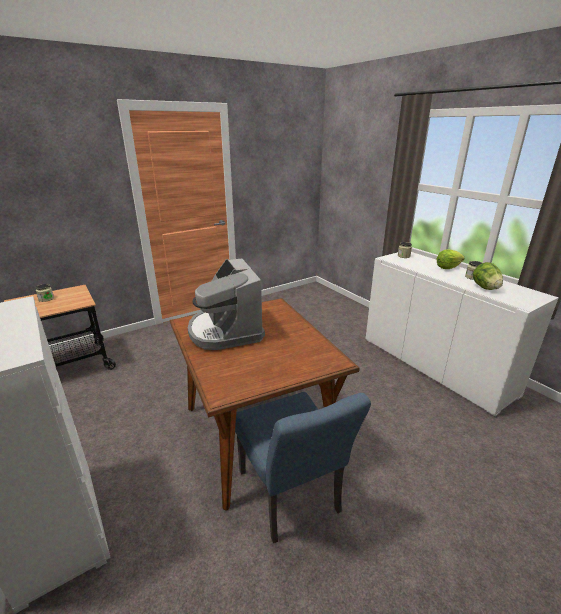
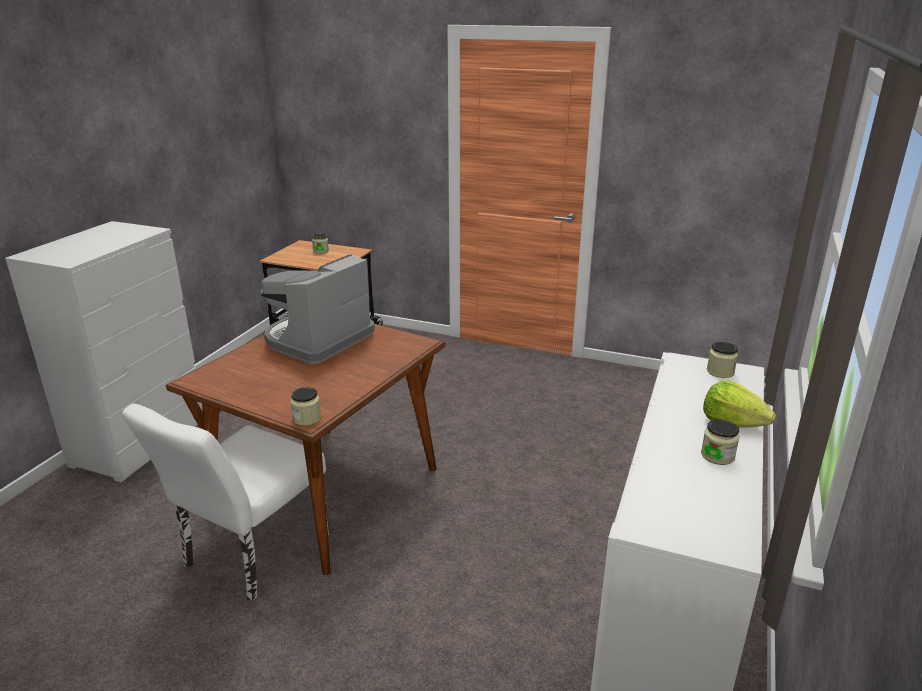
camera: 55 degrees right, 0 degrees up
(292, 497) = (249, 556): blue chair -> white chair
(335, 362) = (307, 418): none -> jar
(485, 288) = (675, 476): lettuce -> none

